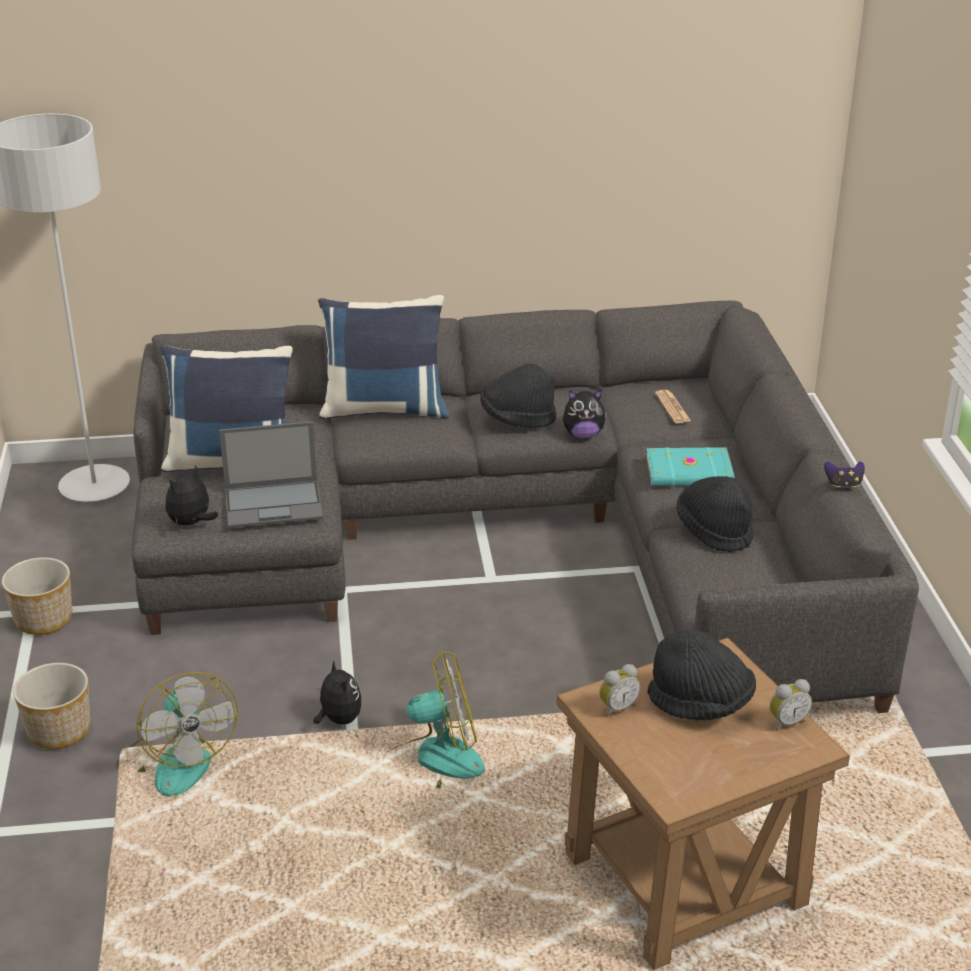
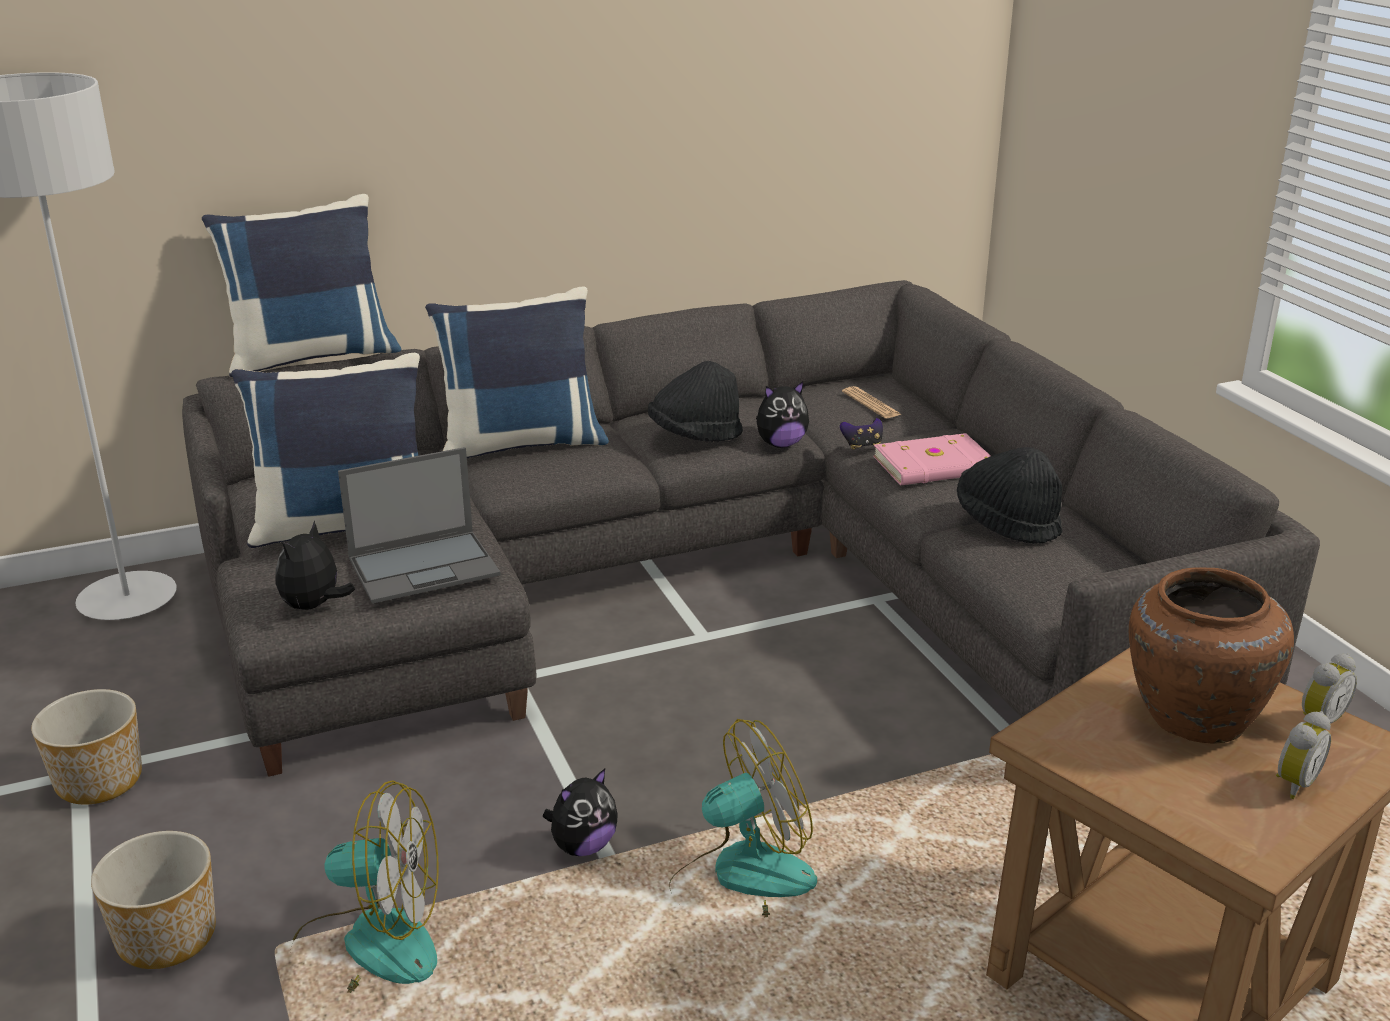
camera: 15 degrees left, 5 degrees down
(177, 761) = (367, 948): fan -> fan turned 45 degrees counterclockwise
(239, 323) = (312, 356): none -> blue pillow
(338, 719) = (583, 846): plush toy -> plush toy turned 90 degrees clockwise
(617, 707) = (1085, 740): alarm clock -> alarm clock (1293, 783)
(690, 472) = (935, 466): turquoise book -> pink book
(700, 704) = (1191, 716): black hat -> brown vase
(843, 485) = (1173, 437): game controller -> game controller (862, 445)

